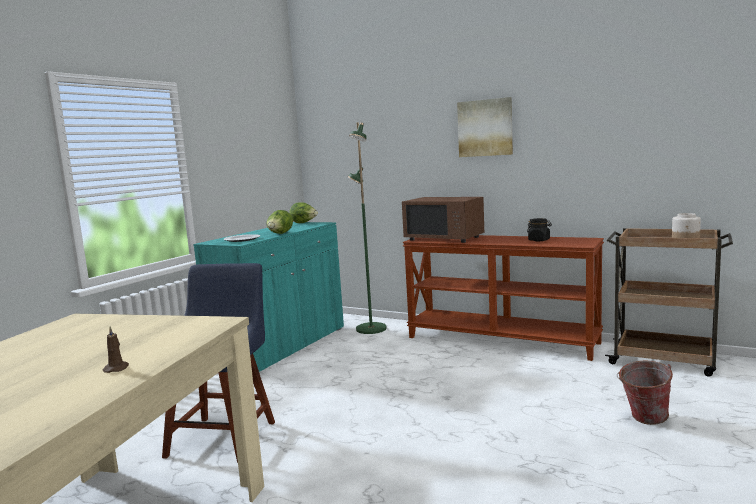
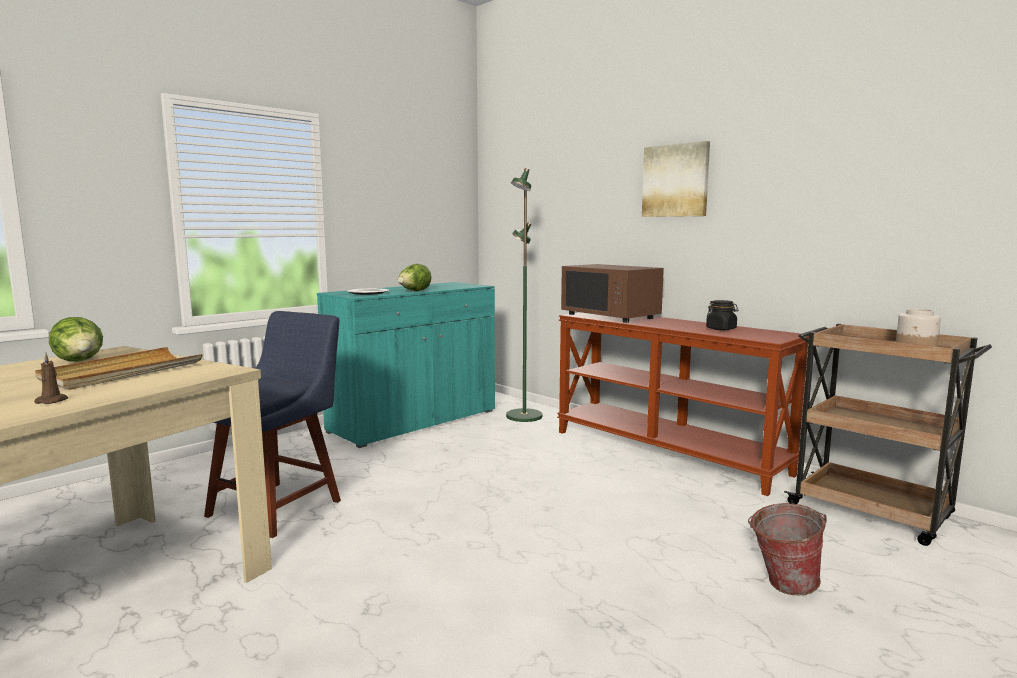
camera: 15 degrees right, 0 degrees up
(128, 336) = (122, 373): none -> beige tray
(304, 223) = (461, 284): lettuce -> lettuce (80, 362)

